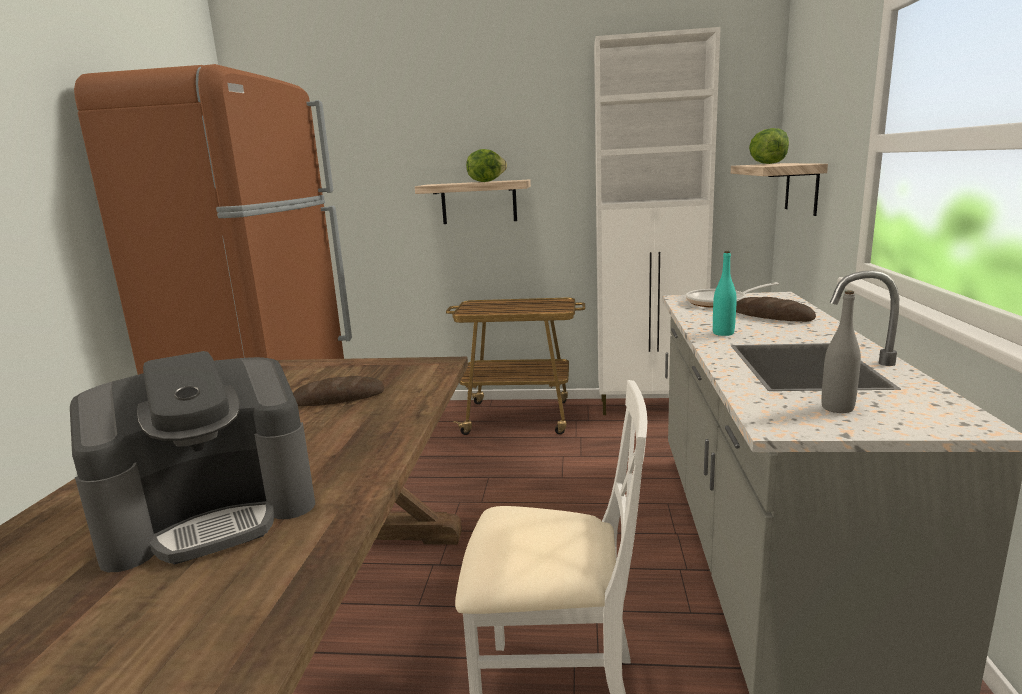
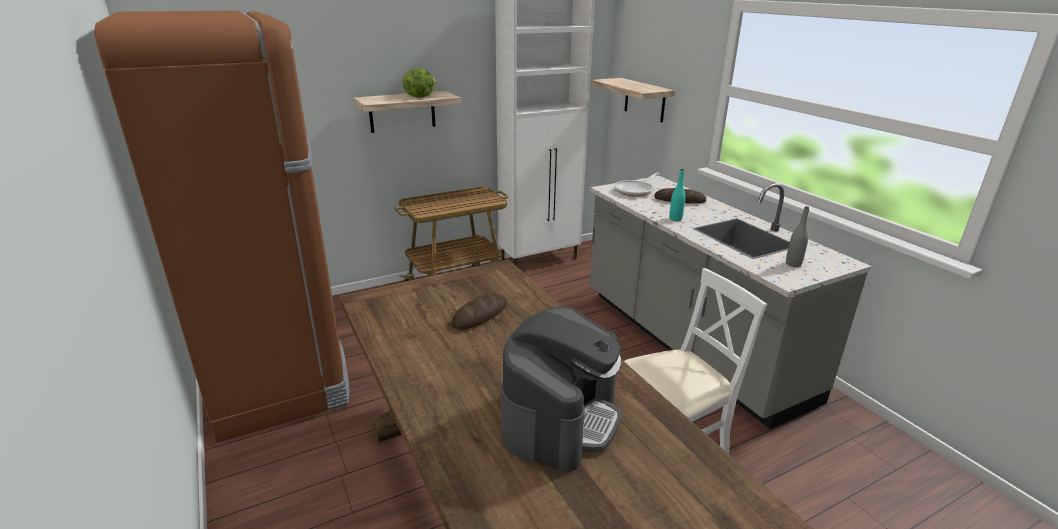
camera: 35 degrees left, 10 degrees up
(767, 164) = (617, 80): lettuce -> none

